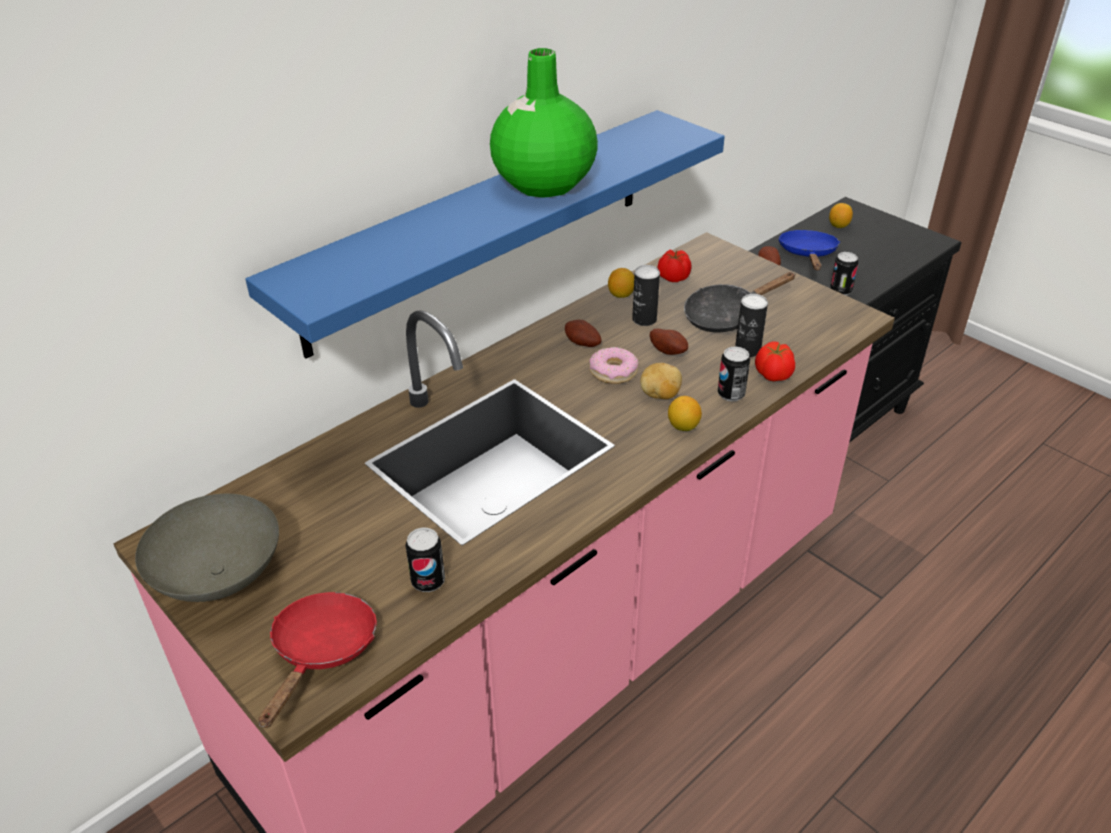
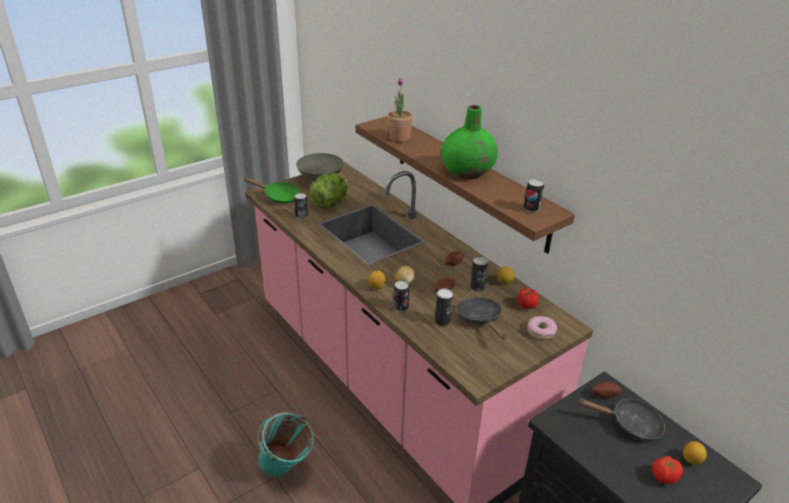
camera: 95 degrees right, 5 degrees down
(322, 651) = (279, 197): red frying pan -> green frying pan
(361, 537) = (330, 203): none -> lettuce
(395, 258) = (399, 138): none -> potted plant
(482, 228) = (469, 180): blue shelf -> brown shelf
(613, 372) = (427, 271): donut -> donut (541, 331)
(772, 375) = (415, 326): tomato -> tomato (663, 477)
(808, 254) = (630, 424): blue frying pan -> black frying pan
(814, 778) = (287, 470): none -> turquoise bucket
(840, 291) = (573, 429): can -> can (531, 208)

